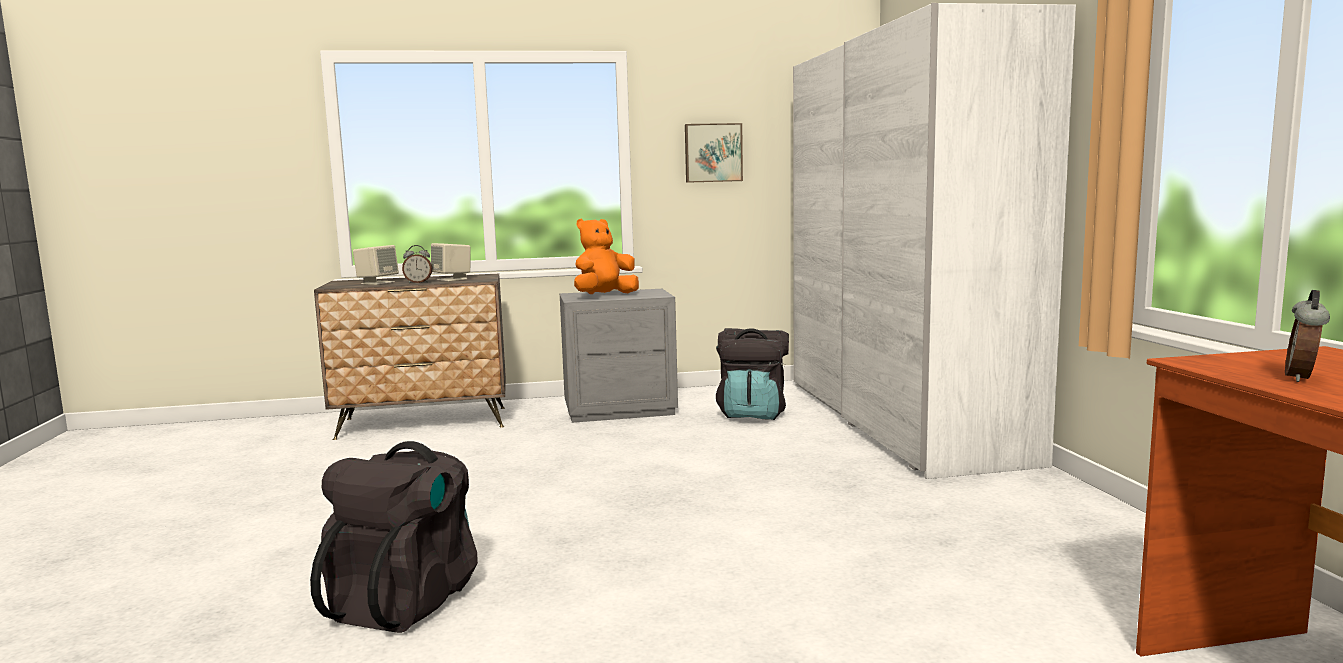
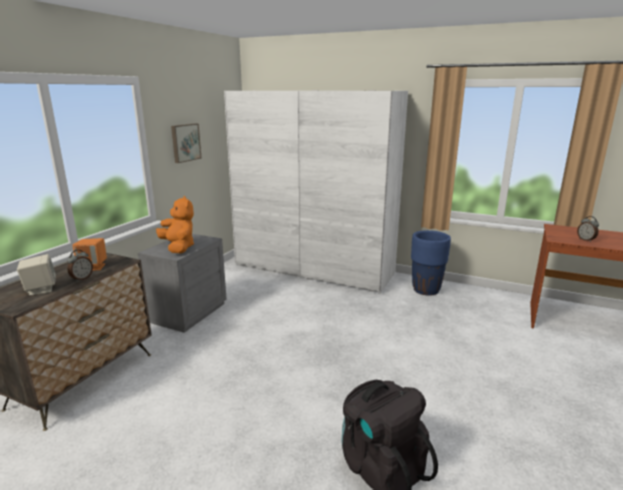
camera: 55 degrees left, 10 degrees up
(452, 279) = (93, 267): beige speaker -> orange speaker
(604, 295) = (178, 247): orange plush toy -> orange plush toy turned 150 degrees clockwise
(753, 413) = (256, 288): black backpack -> none
(1043, 507) = (426, 290): none -> blue planter

